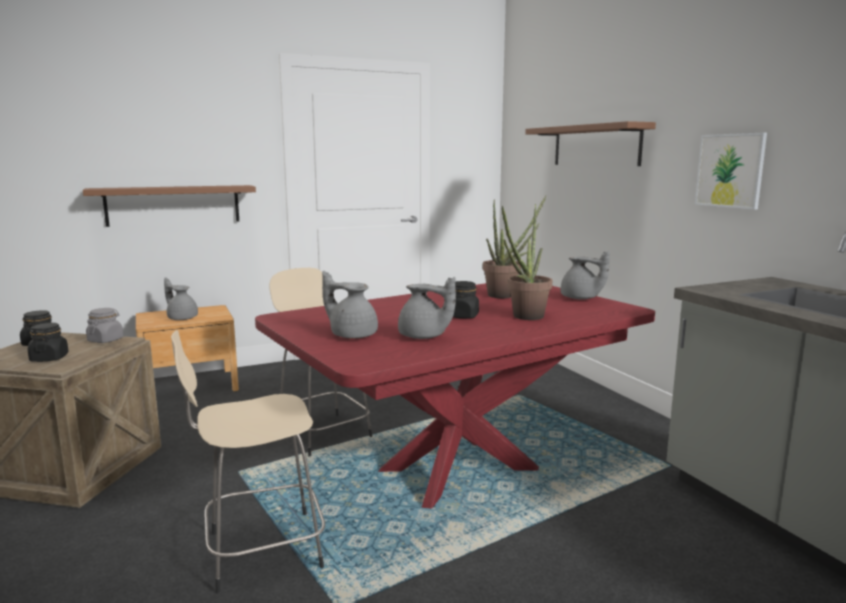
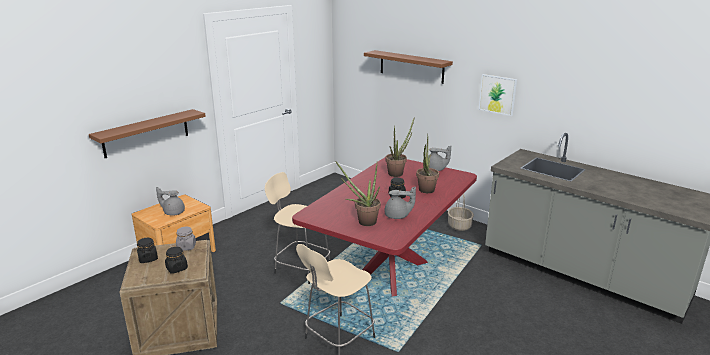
camera: 25 degrees left, 10 degrees up
(352, 335) = (363, 222): grey teapot -> potted plant
(647, 429) = (459, 226): none -> basket

